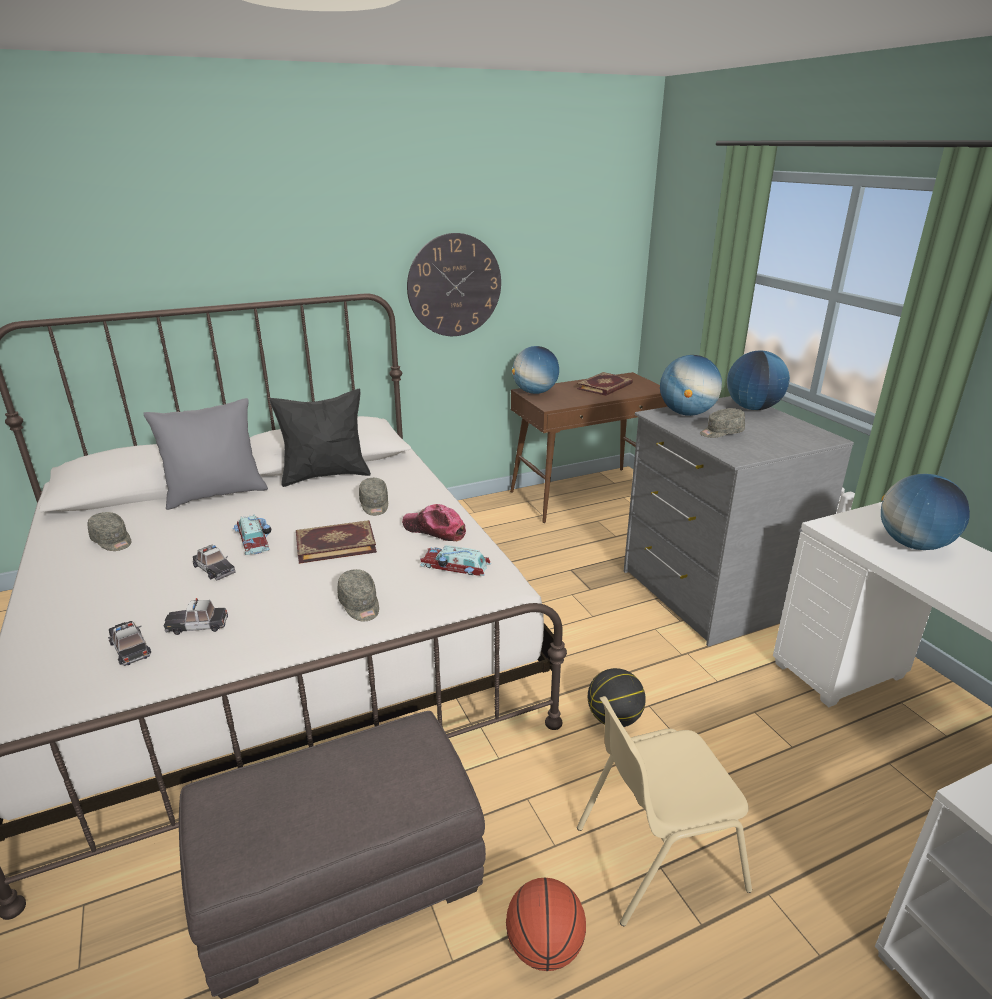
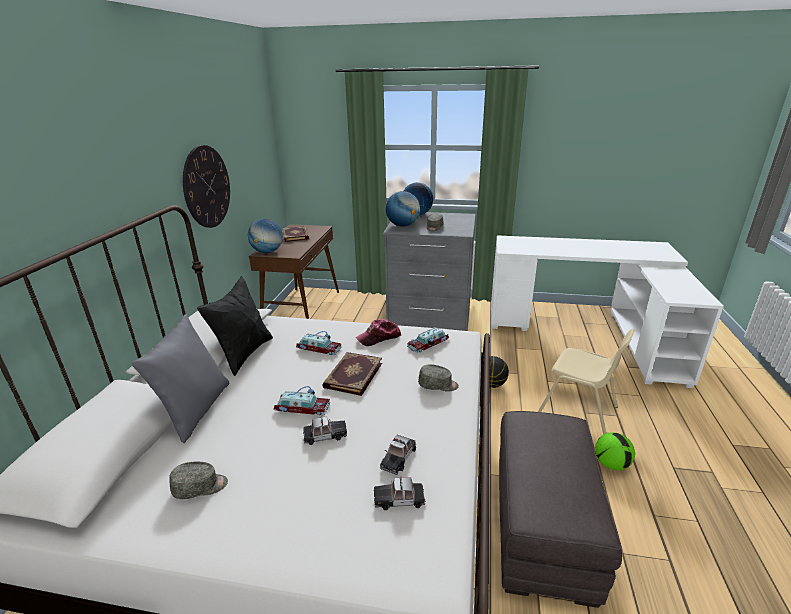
camera: 55 degrees left, 0 degrees up
(374, 505) = (319, 348): grey cap -> toy car
(544, 947) = (611, 464): basketball -> football
(656, 856) = (578, 411): beige chair -> beige chair turned 75 degrees counterclockwise
(913, 544) = (533, 244): globe -> none

